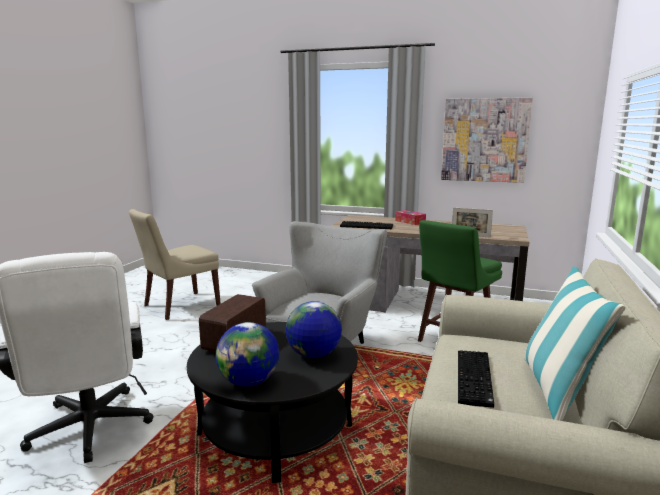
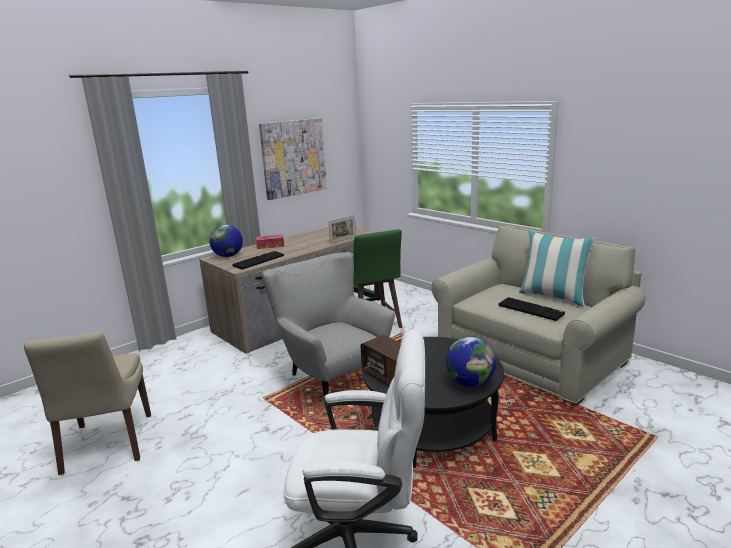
camera: 60 degrees left, 5 degrees up
(313, 355) = (445, 353): globe -> globe (228, 256)

